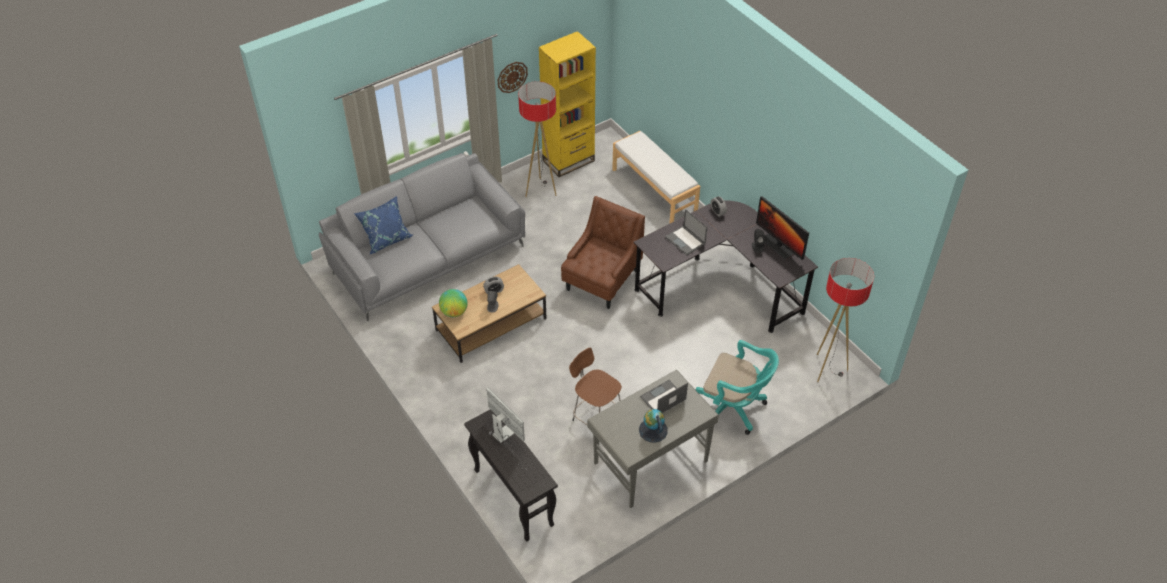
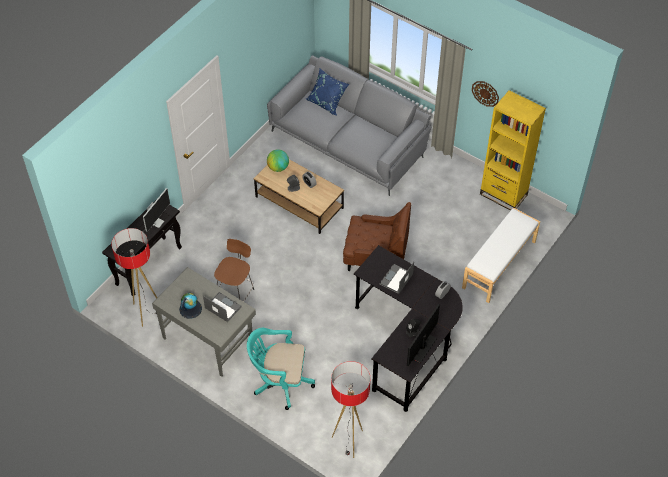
camera: 70 degrees right, 5 degrees up
(540, 190) = (457, 187): floor lamp -> floor lamp (146, 312)
(733, 408) = (280, 382): turquoise office chair -> turquoise office chair turned 90 degrees clockwise

